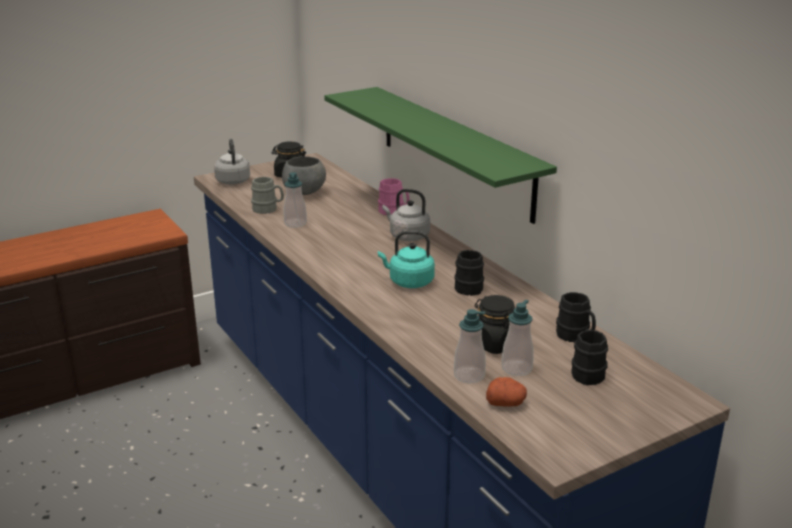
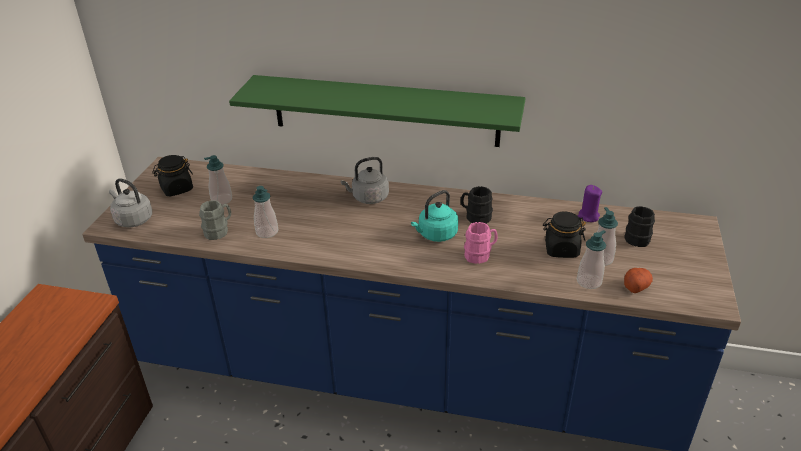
camera: 45 degrees left, 10 degrees up
(305, 193) = (221, 200): grey bowl -> soap dispenser
(394, 211) = (322, 182): pink mug -> pink mug (480, 254)
(575, 336) = (588, 216): black mug -> purple candle

